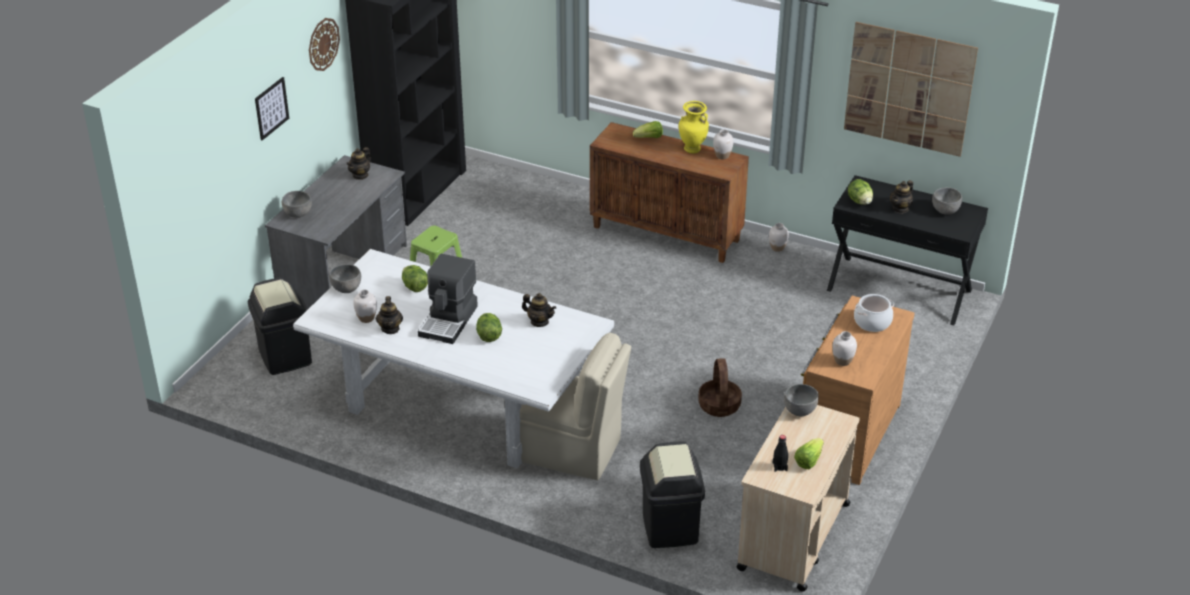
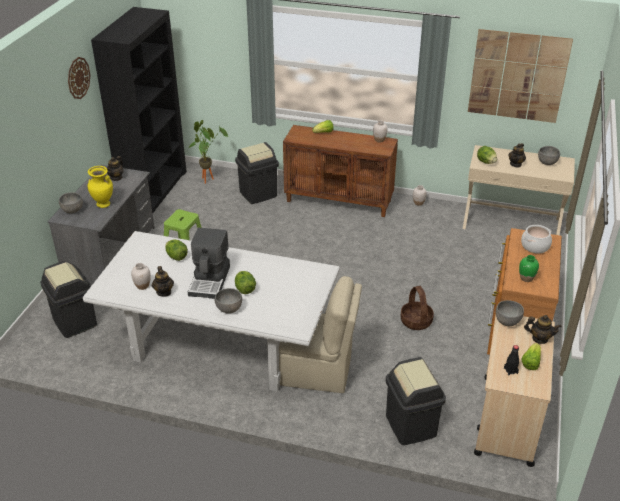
camera: 10 degrees left, 0 degrees up
(271, 108) = (43, 128): picture -> none
(347, 289) = (122, 264): grey bowl -> grey bowl (229, 309)
(494, 183) = (208, 178): none -> potted plant
(539, 322) = (282, 273): teapot -> teapot (539, 338)
(557, 212) = (258, 194): none -> black trash can
(692, 150) = (356, 138): yellow vase -> yellow vase (103, 205)
(842, 361) = (526, 278): white vase -> green vase
(899, 290) = (511, 223): black console table -> beige console table

